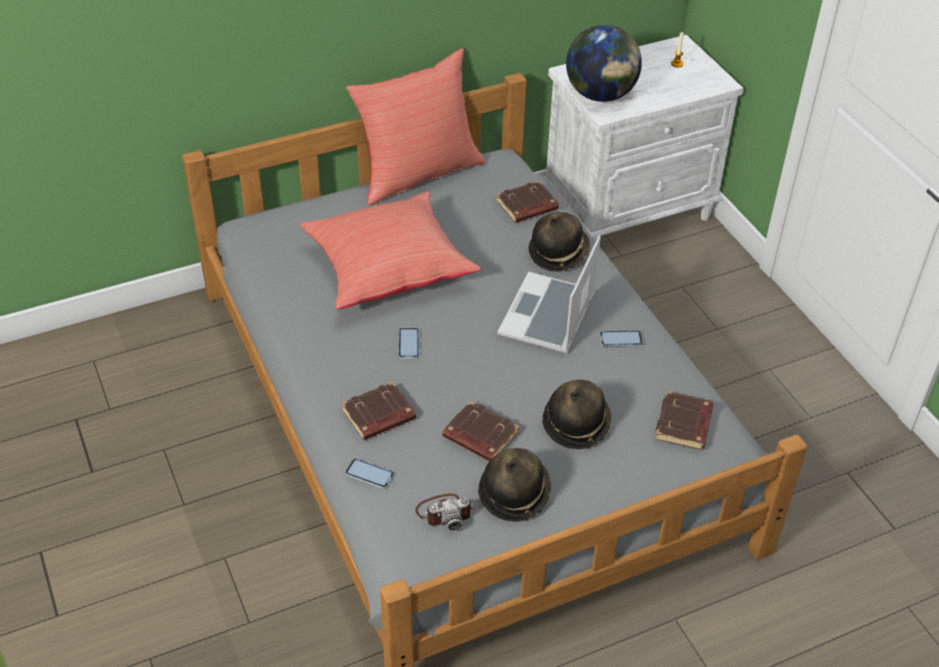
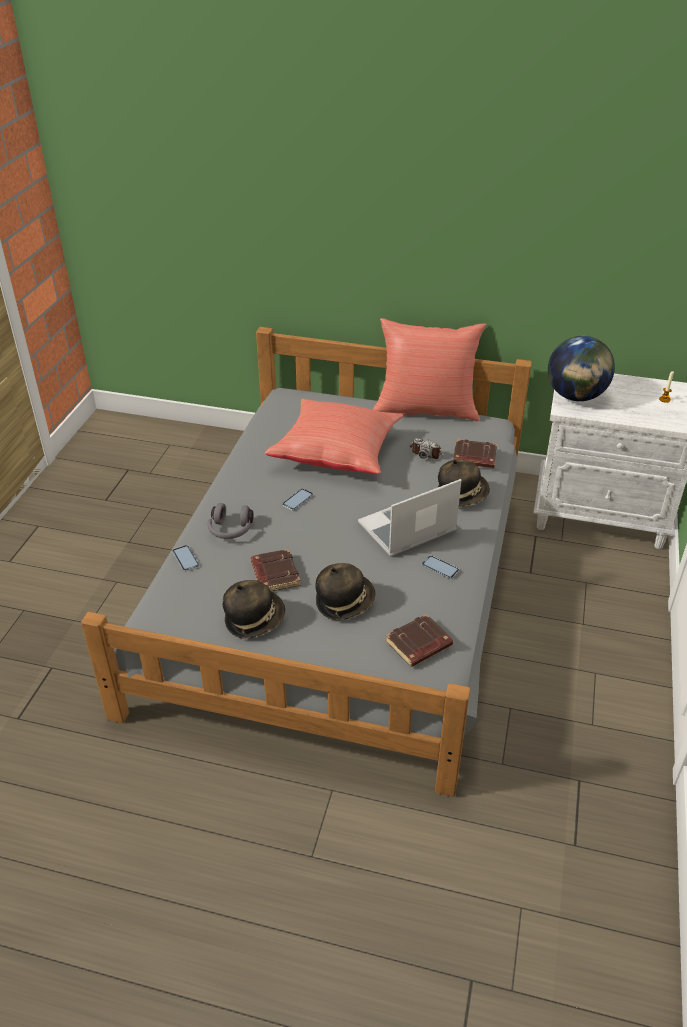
camera: 40 degrees right, 5 degrees down
(378, 416) = (230, 530): brown book -> grey headphones
(445, 512) = (200, 605): camera -> camera (426, 452)

